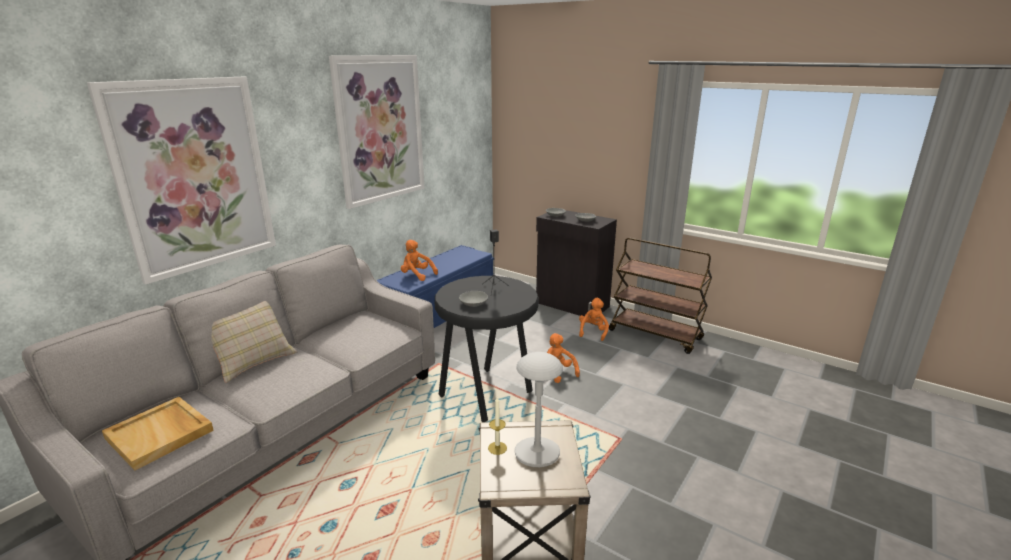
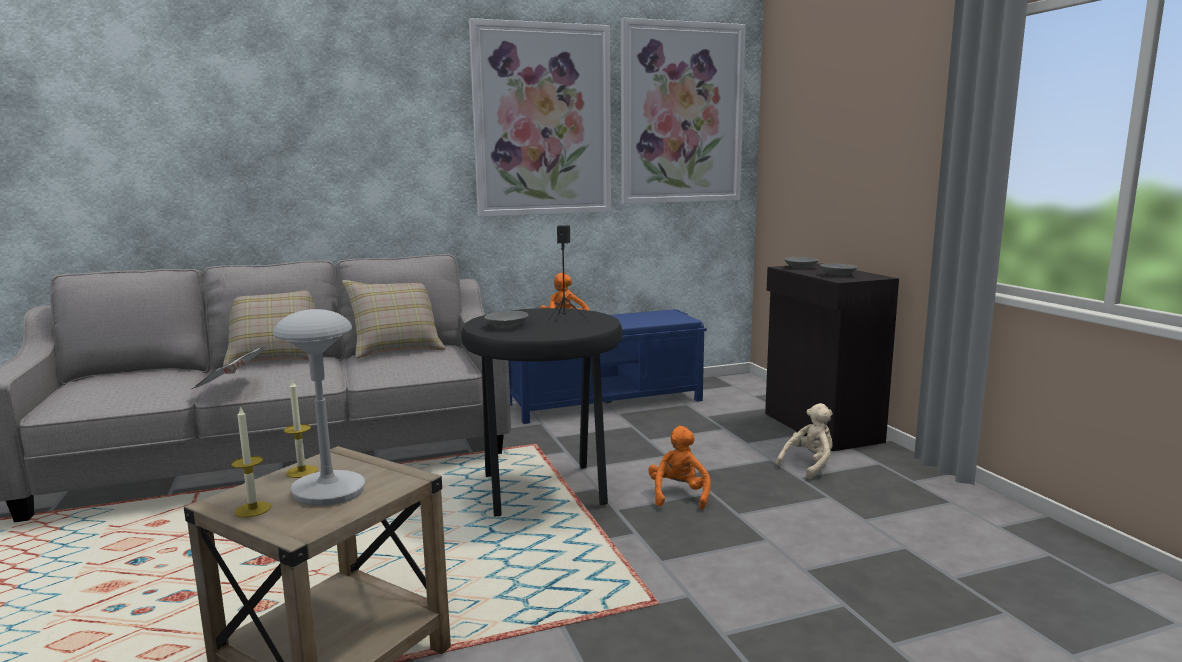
camera: 35 degrees right, 10 degrees down
(160, 434) = (113, 388): beige tray -> none
(194, 176) = (275, 141): picture -> picture (681, 114)
(267, 398) = (230, 387): none -> newspaper
(334, 326) = (397, 349): none -> beige pillow
(523, 483) = (253, 509): none -> candle
(593, 332) = (809, 465): orange plush toy -> beige plush toy
(655, 335) = (924, 495): brown cart -> none

